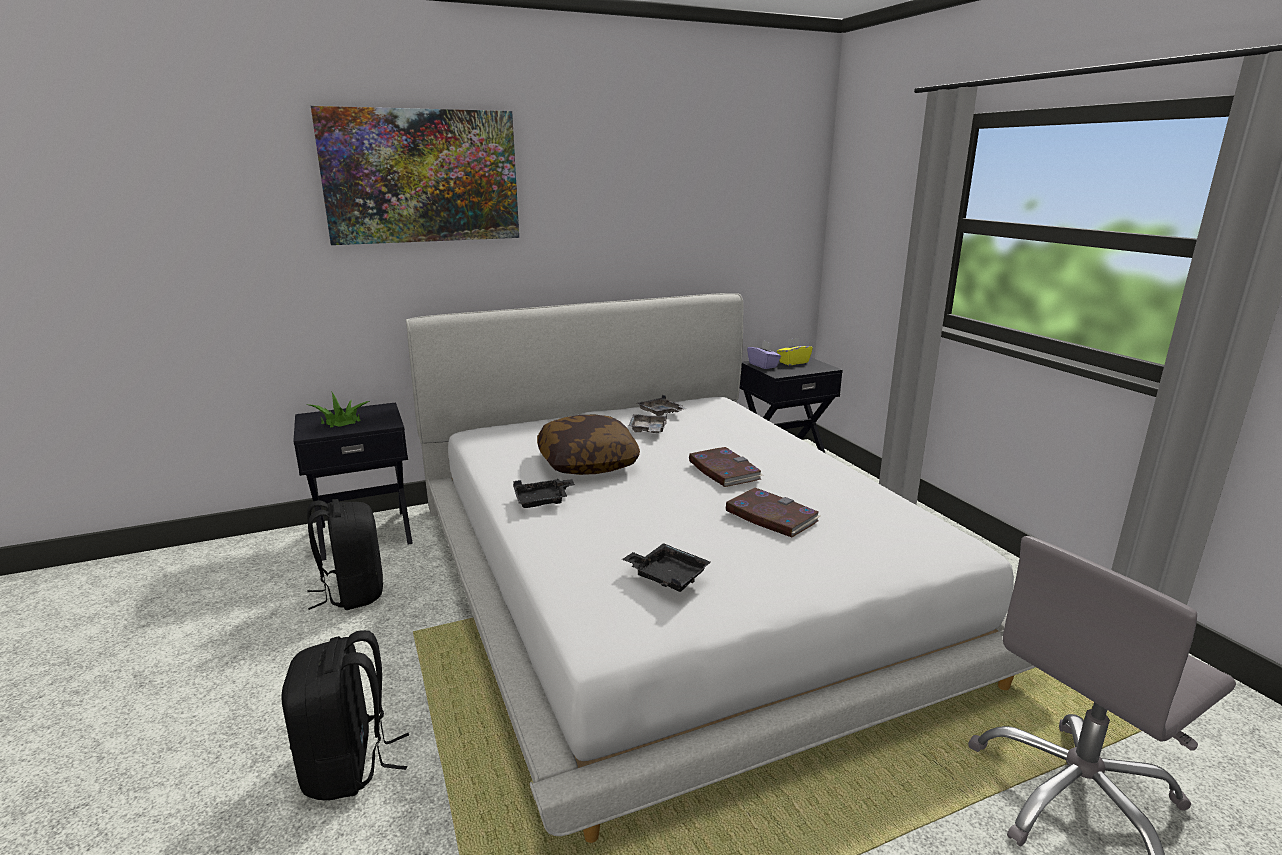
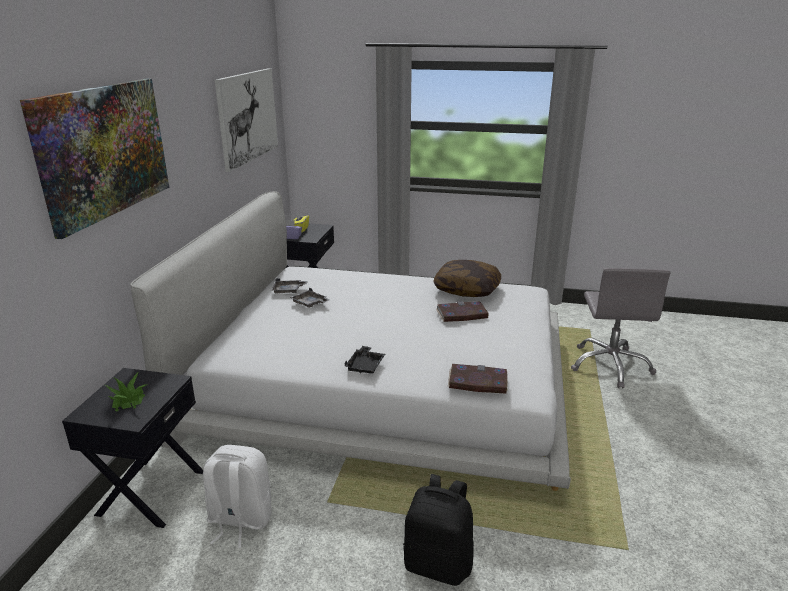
camera: 55 degrees left, 5 degrees up
(352, 593) = (239, 520): black backpack -> white backpack
(587, 463) = (329, 336): pillow -> pillow (467, 289)
(667, 576) = (497, 358): black tray -> none
(723, 470) = (399, 304): book -> book (477, 382)
(725, 190) = (248, 117): none -> picture

